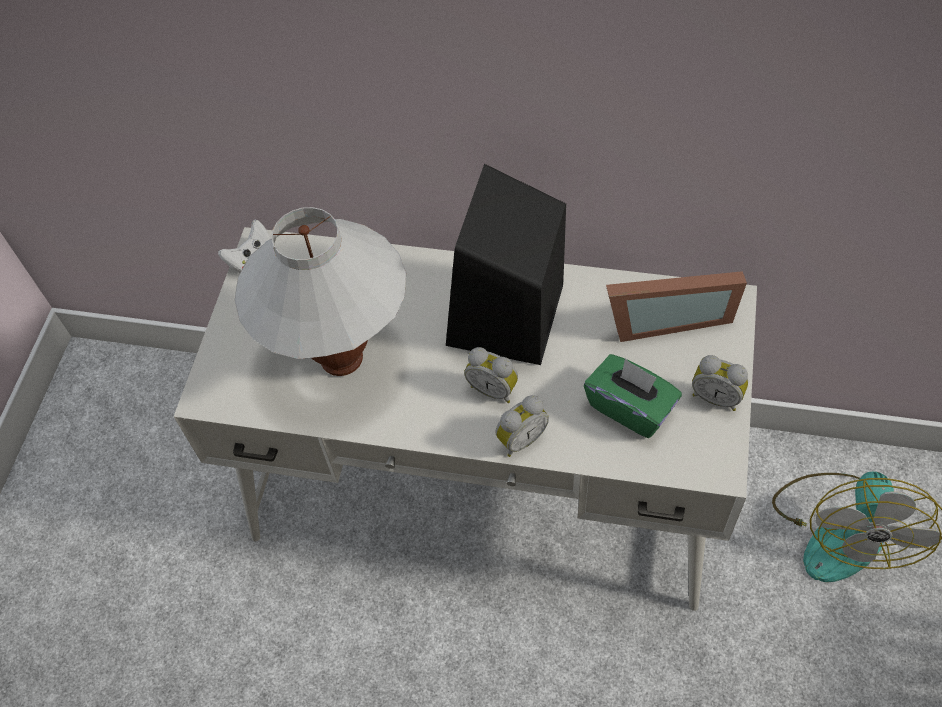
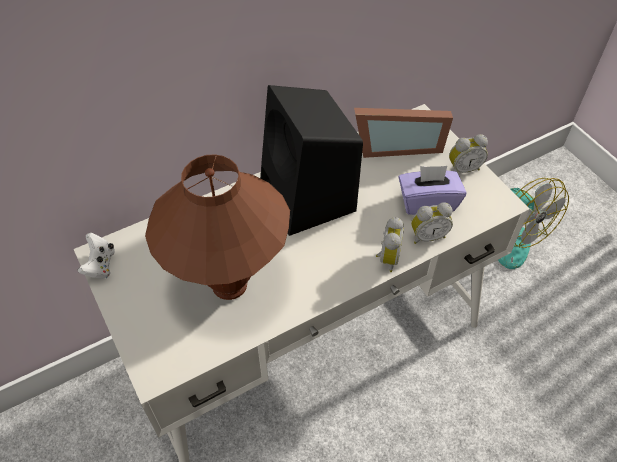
camera: 45 degrees left, 5 degrees down
(342, 359) = (230, 285): white table lamp -> brown table lamp
(493, 388) = (343, 241): alarm clock -> alarm clock (427, 236)
(630, 407) = (427, 202): green tissue box -> purple tissue box
(665, 317) = (396, 145): picture frame -> picture frame turned 45 degrees clockwise

